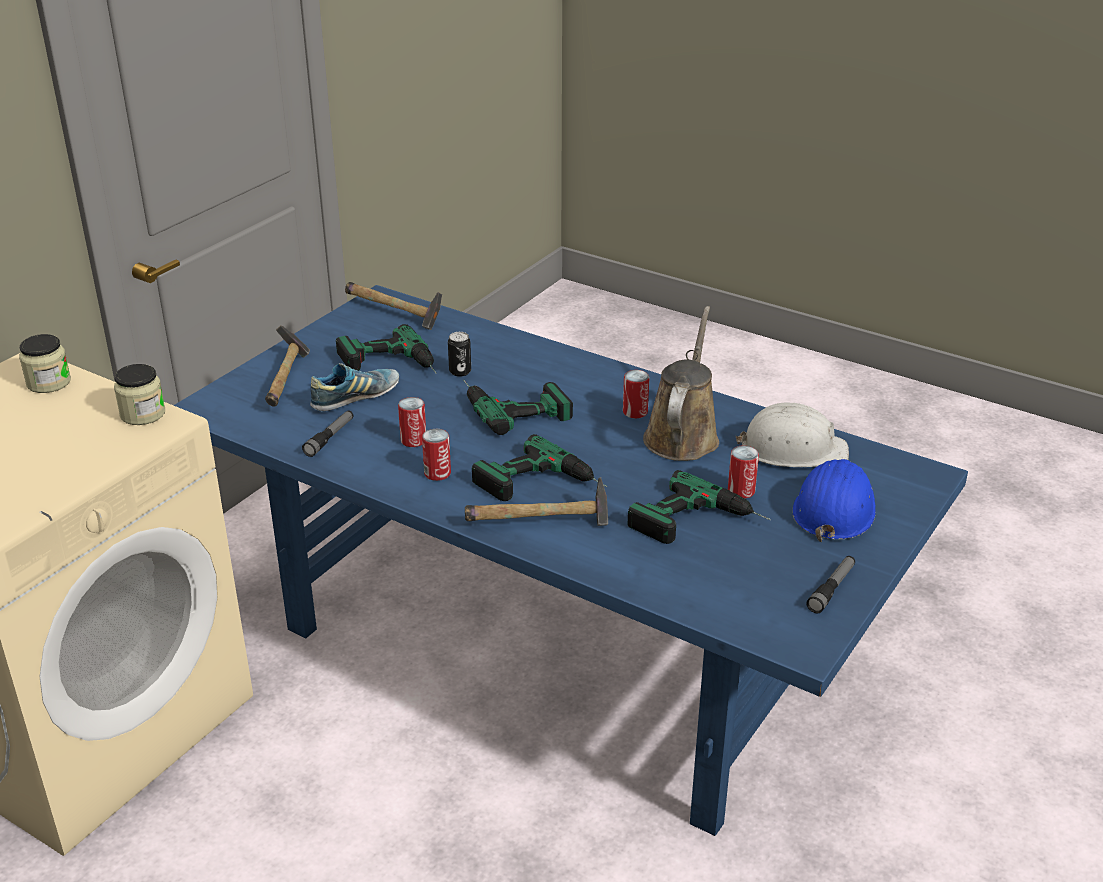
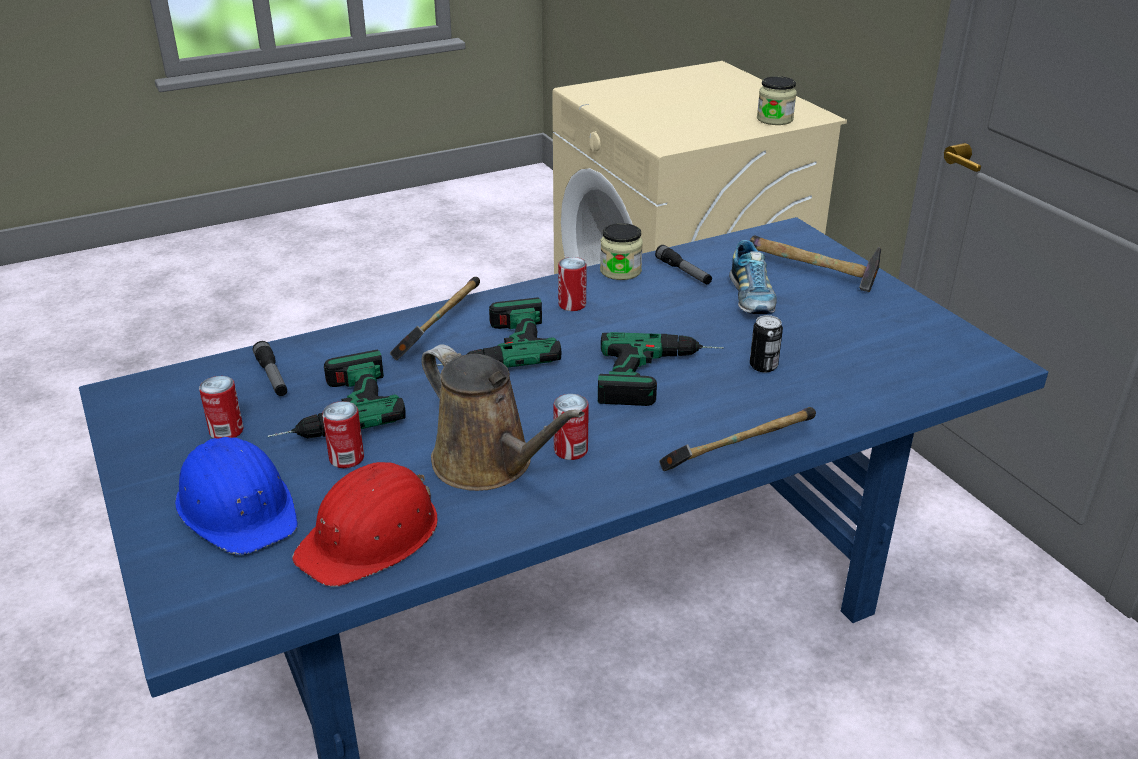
camera: 120 degrees right, 0 degrees up
(143, 414) = (690, 139): jar -> jar (620, 271)
(391, 366) = (807, 330): power drill -> none
(394, 314) = (946, 362): hammer -> hammer (735, 454)
(413, 440) = (641, 307): can -> can (226, 431)
(792, 449) = (371, 536): white hard hat -> red hard hat
(831, 589) = (148, 442): flashlight -> flashlight (272, 376)

